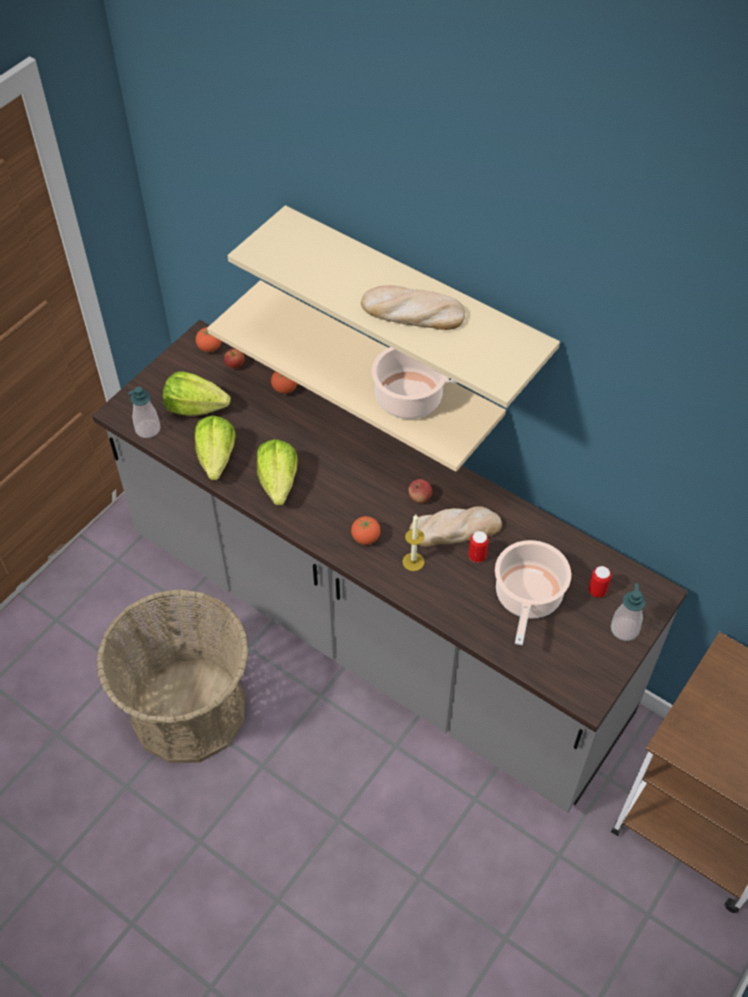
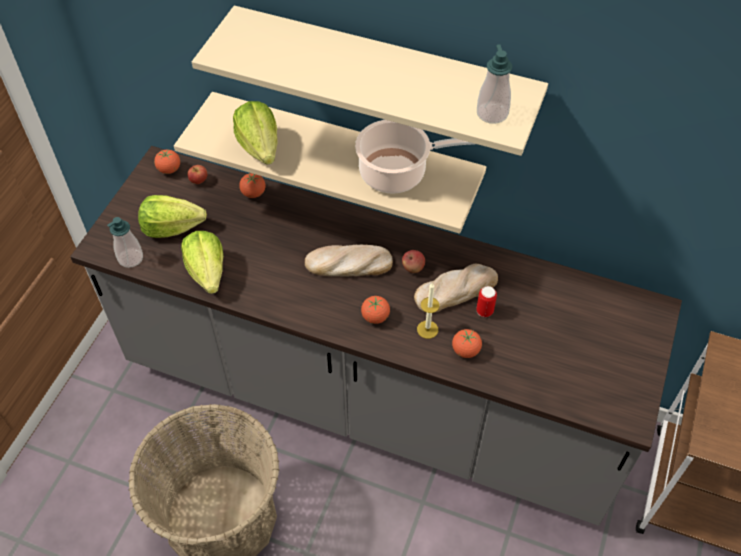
camera: 15 degrees left, 0 degrees up
(278, 482) = (275, 282): lettuce -> lettuce (260, 147)
(412, 312) = (397, 82): bread -> bread (348, 264)
(444, 591) = (465, 350): none -> tomato
(527, 598) = (544, 339): cooking pot -> none
(597, 591) = (603, 318): can -> none
(624, 629) = (641, 348): soap dispenser -> soap dispenser (492, 113)

